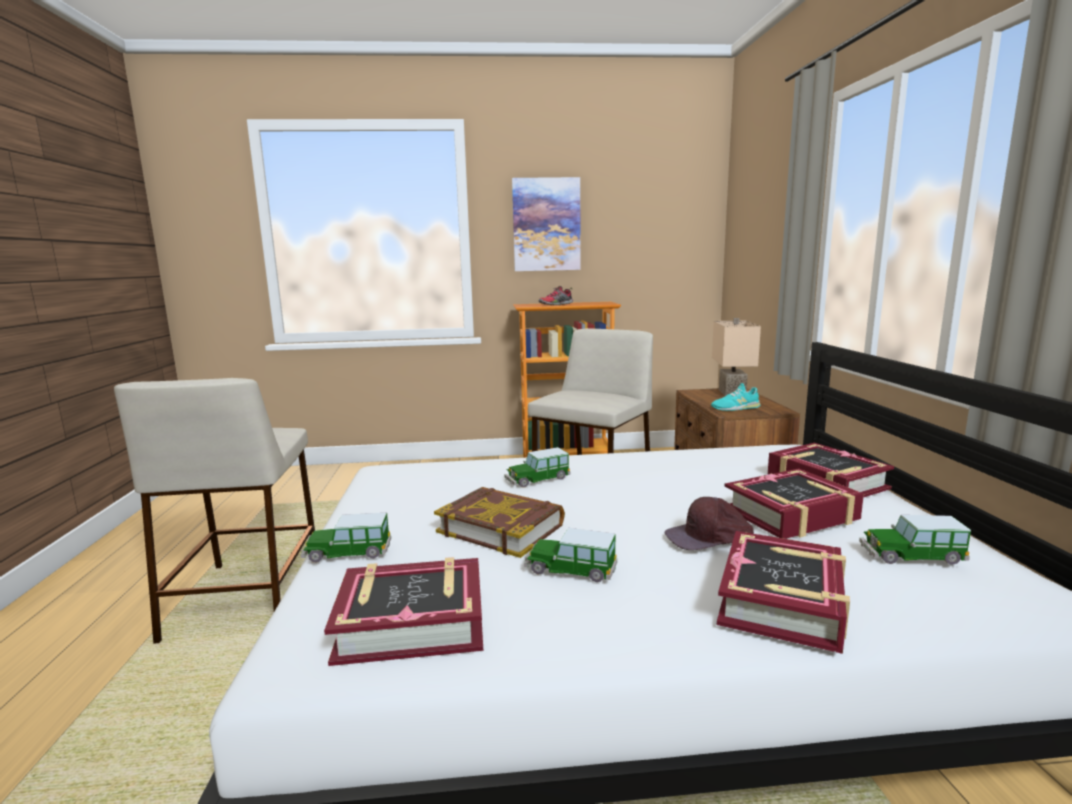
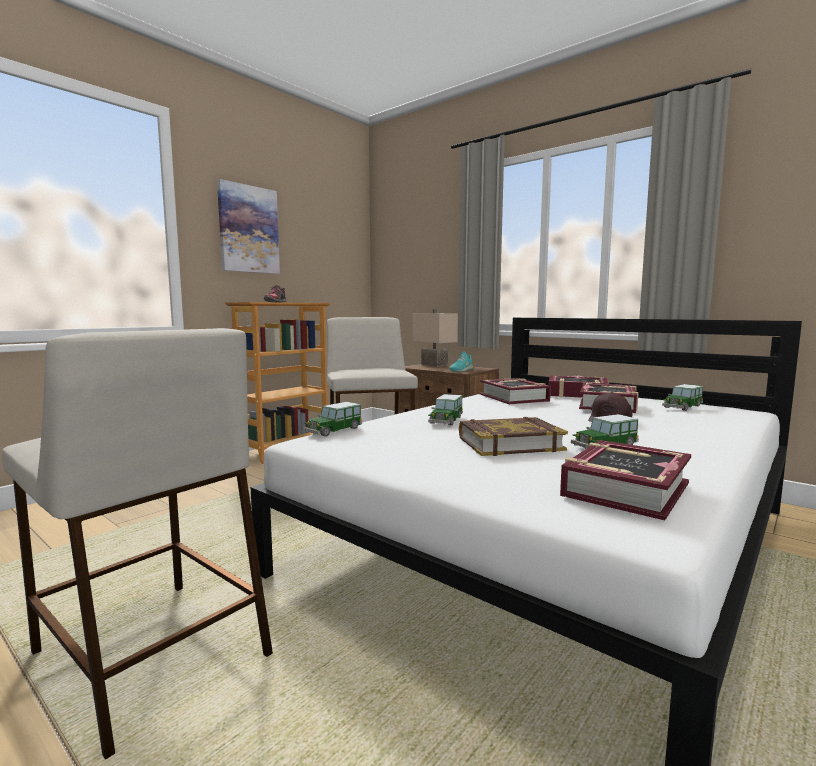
camera: 45 degrees left, 5 degrees down
(347, 552) = (468, 481): toy car -> toy car (333, 430)
(782, 601) = (701, 429): book -> book (514, 398)

